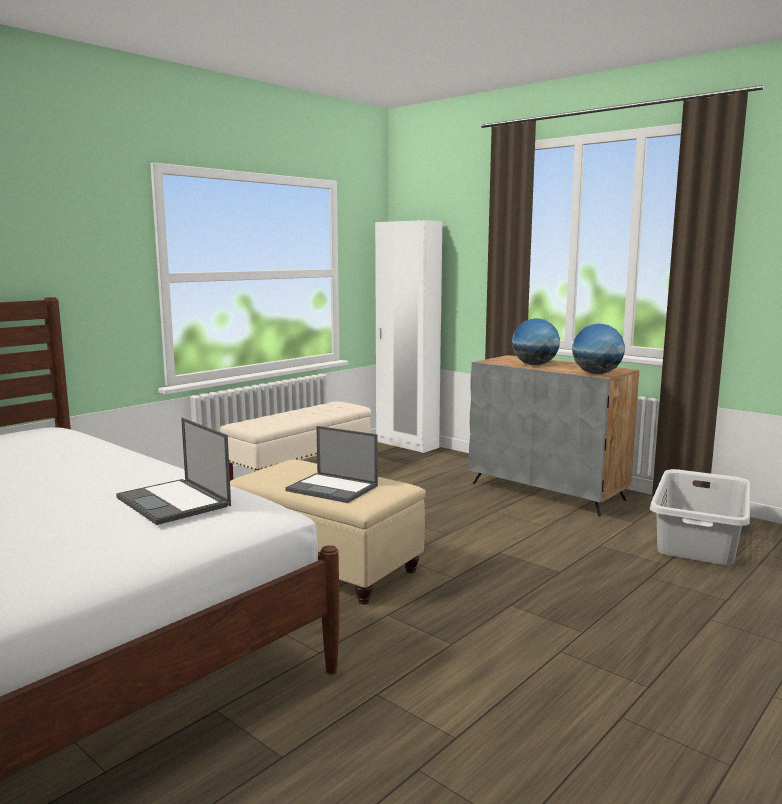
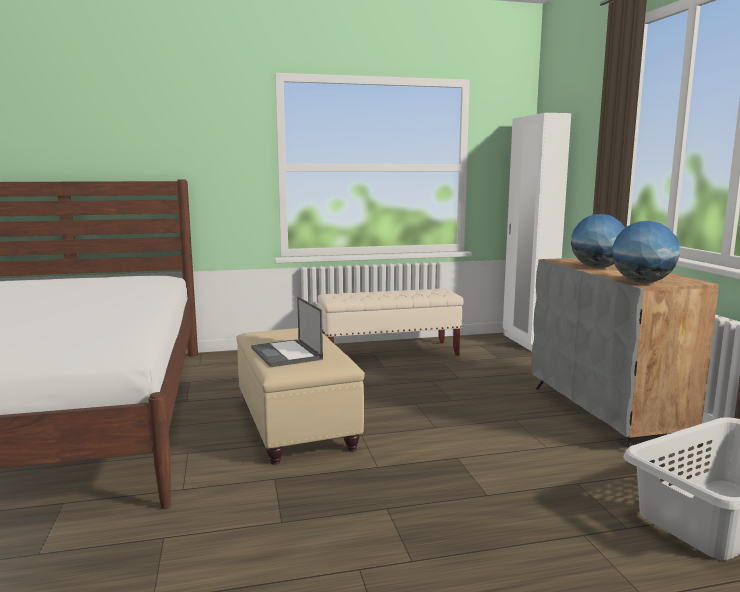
camera: 35 degrees right, 0 degrees up
(174, 502) = (74, 331): laptop -> none

